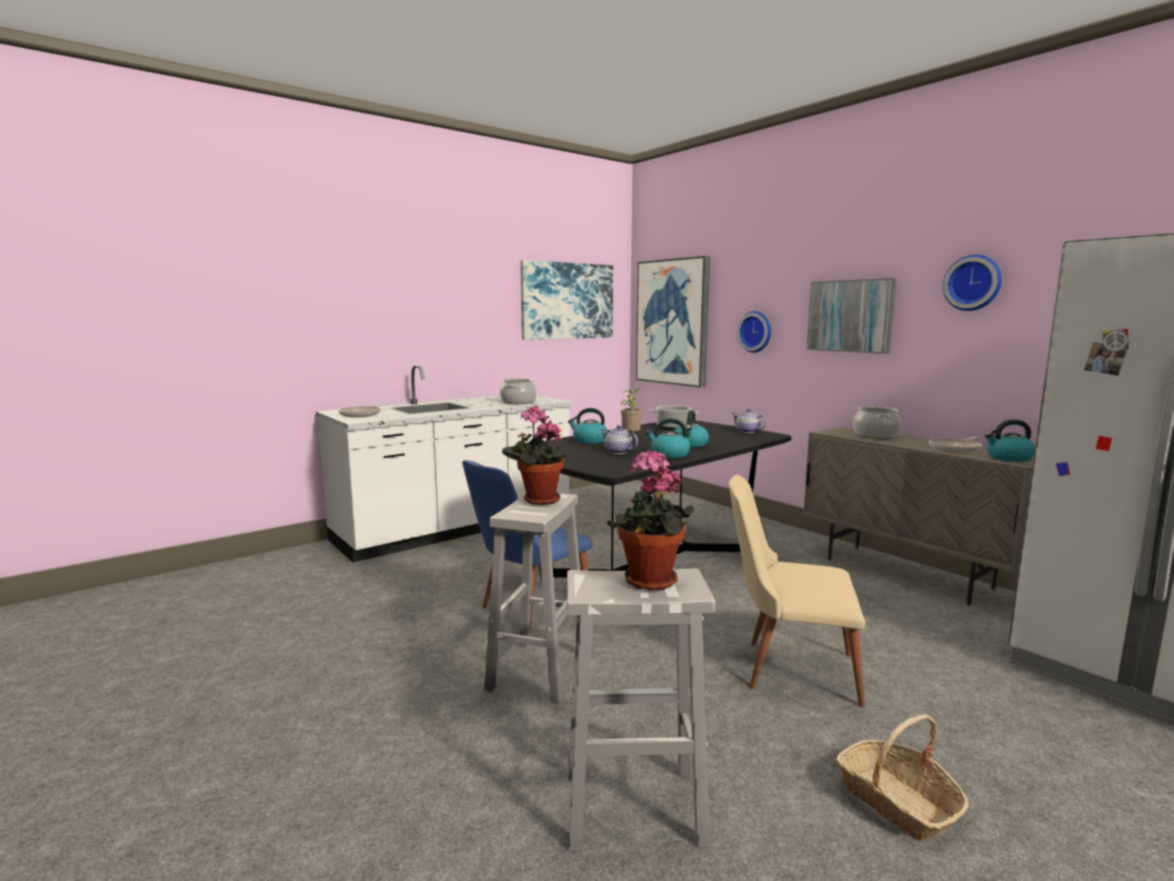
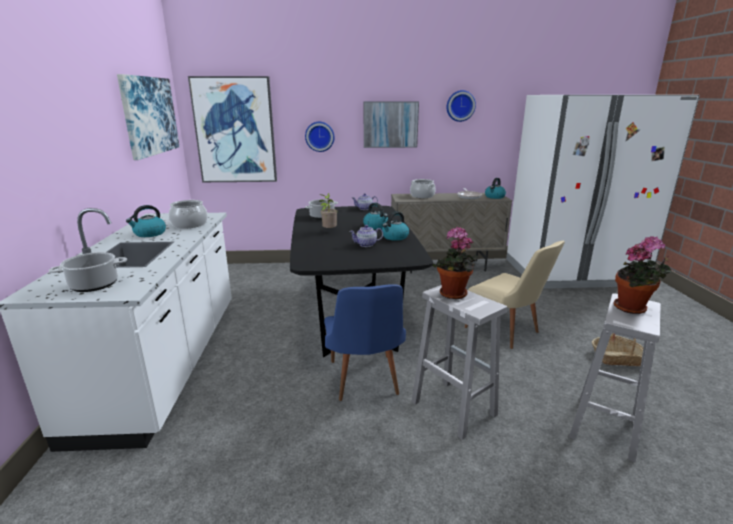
camera: 55 degrees left, 10 degrees up
(362, 414) = (95, 285): frying pan -> cooking pot
(589, 441) = (319, 242): kettle -> kettle (149, 234)
(788, 668) = (507, 332): beige chair -> beige chair turned 90 degrees counterclockwise

